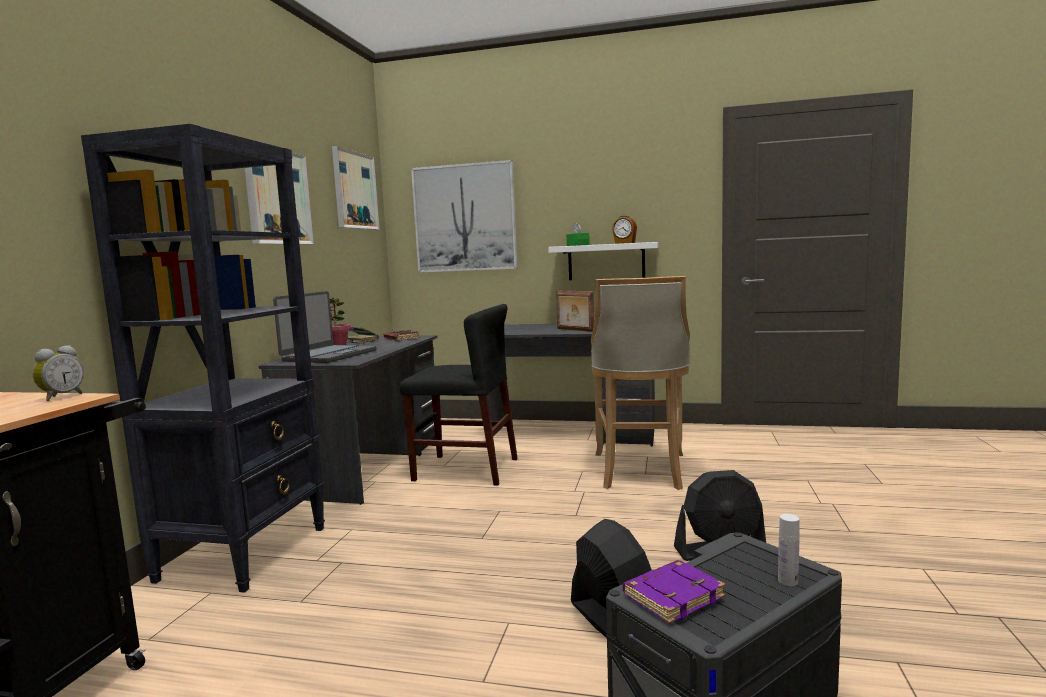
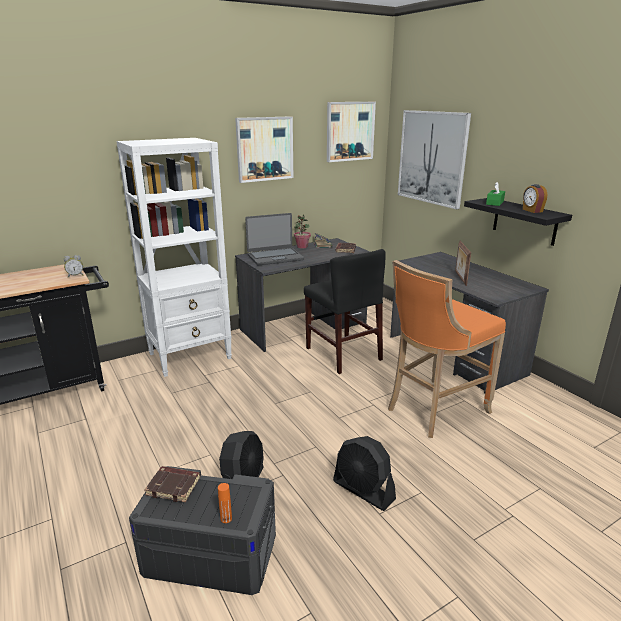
camera: 45 degrees right, 15 degrees up
(245, 552) = (191, 356): black bookcase -> white bookcase
(606, 261) = (524, 221): white shelf -> black shelf
(640, 472) = (433, 410): beige stool -> orange stool
(673, 596) = (174, 486): purple book -> brown book
(788, 581) = (226, 518): white bottle -> orange bottle

